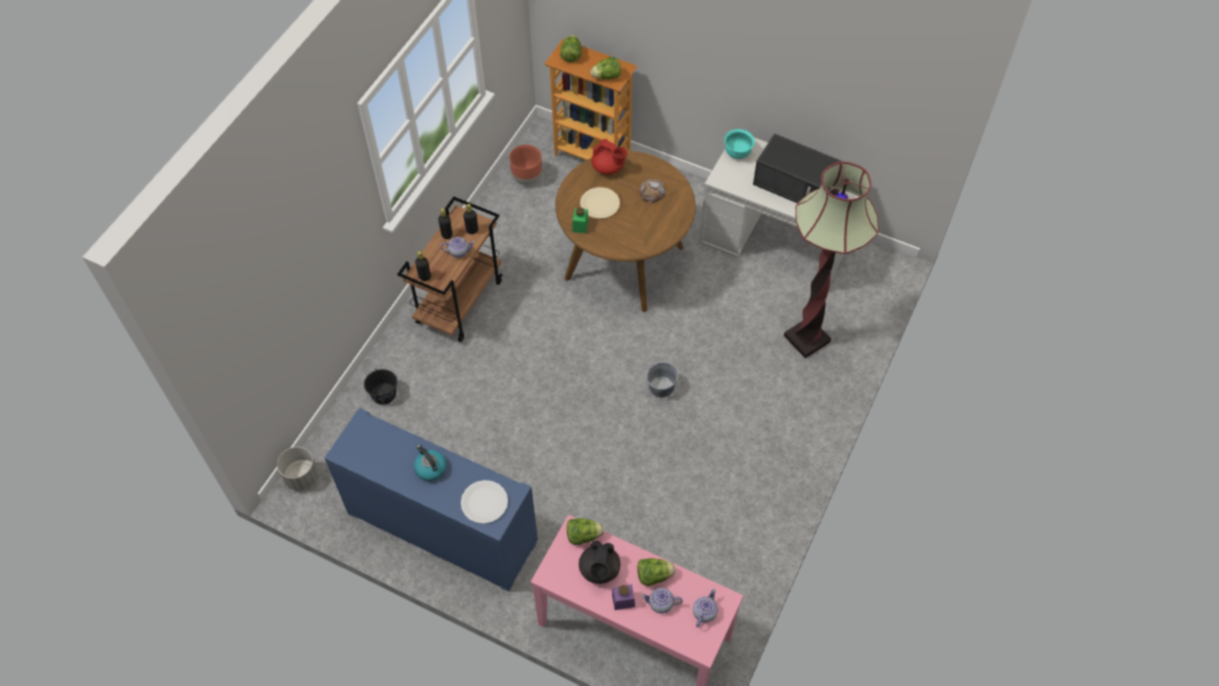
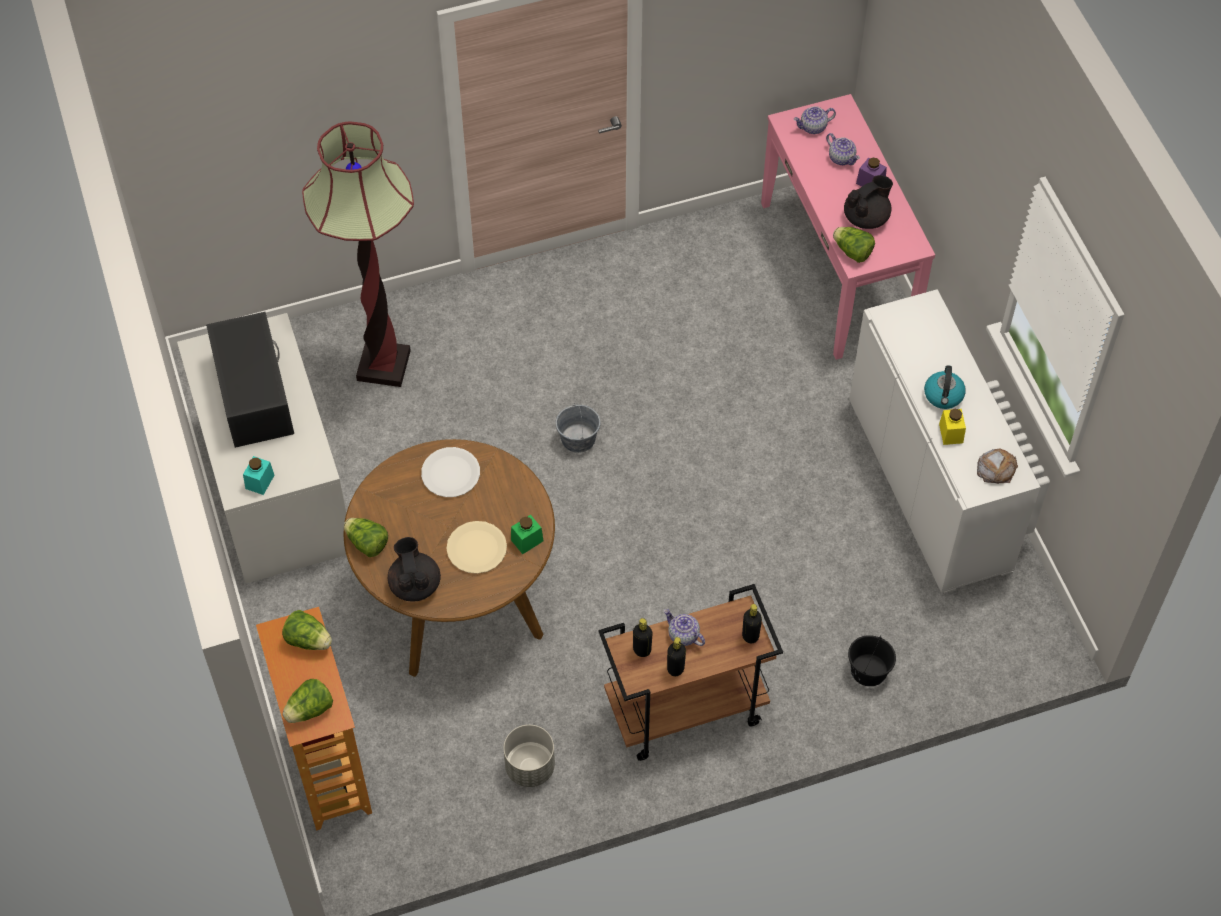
camera: 135 degrees left, 0 degrees up
(302, 477) = (1032, 650): grey planter -> grey planter (529, 767)
(405, 447) = (951, 433): none -> yellow jar
(442, 527) = (928, 485): blue cabinet -> white cabinet
(484, 502) = (921, 328): white plate -> white plate (451, 473)
(527, 177) = (438, 810): brown planter -> none
(608, 167) = (415, 584): red teapot -> black teapot
(652, 192) = (407, 513): bread -> bread (996, 468)
(654, 575) = (825, 180): lettuce -> lettuce (367, 543)
(737, 153) = (260, 482): turquoise bowl -> turquoise jar

